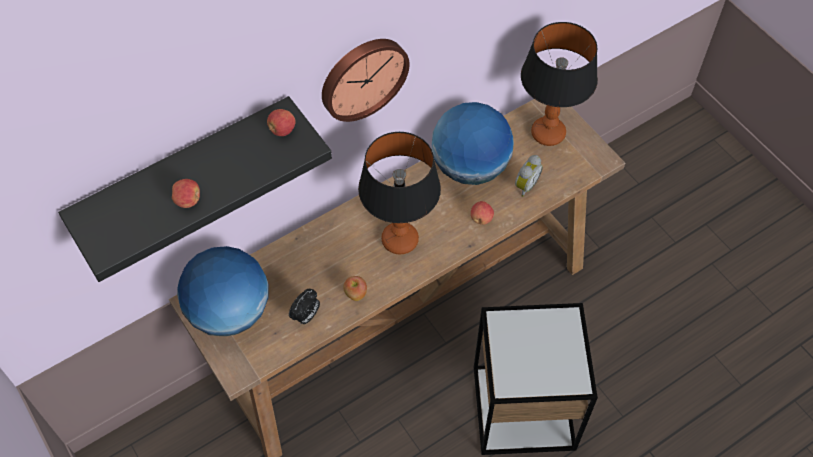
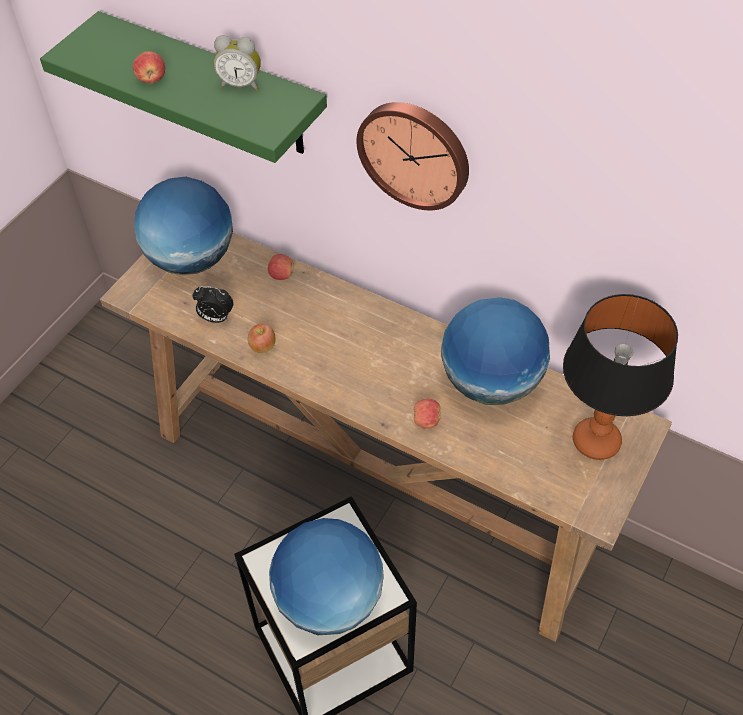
camera: 65 degrees right, 5 degrees down
(184, 174) = (213, 86): black shelf -> green shelf
(282, 130) = (276, 106): apple -> apple (281, 275)
(400, 240) = (351, 358): table lamp -> none
(525, 185) = (502, 446): alarm clock -> alarm clock (241, 84)
(556, 354) = (329, 599): none -> globe

